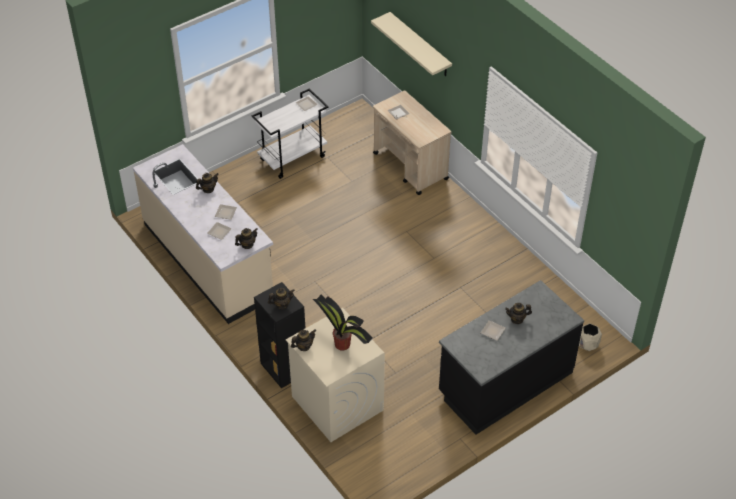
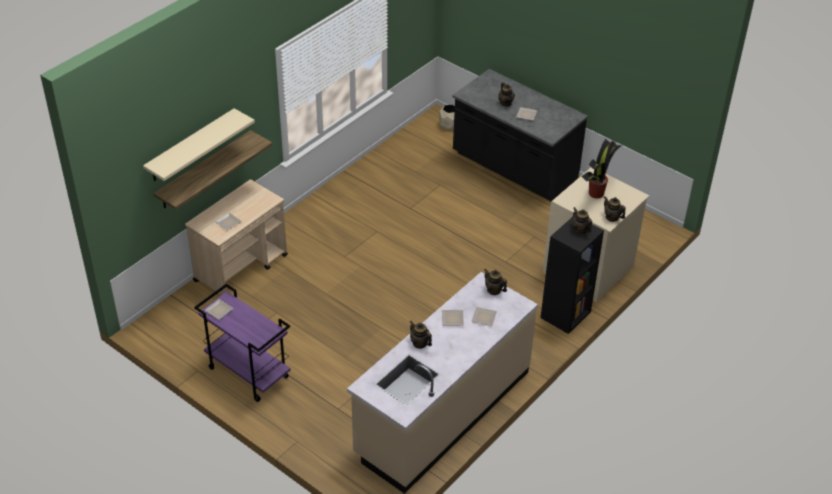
camera: 105 degrees left, 5 degrees down
(293, 158) = (247, 373): white cart -> purple cart
(425, 76) = (204, 170): none -> shelf

